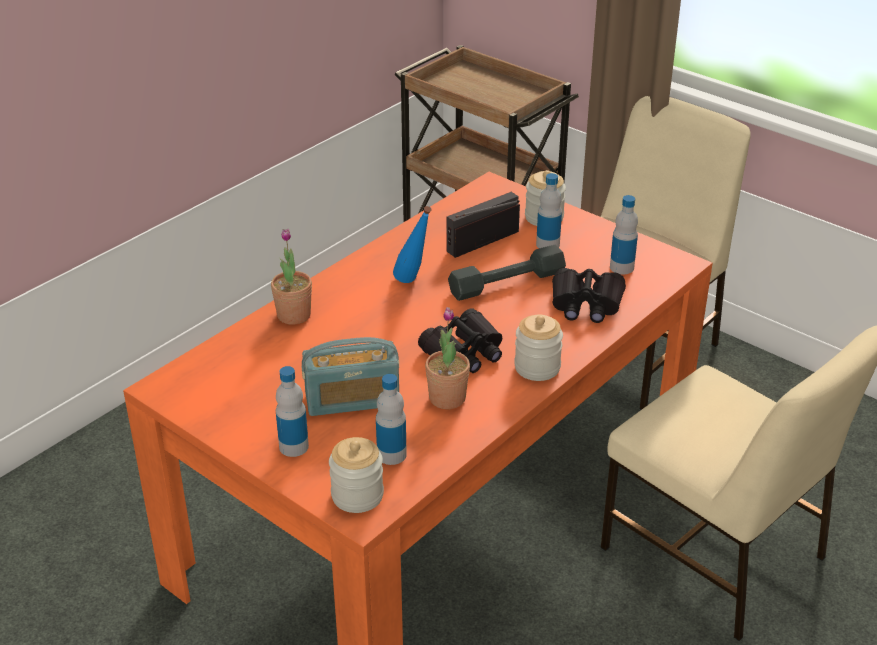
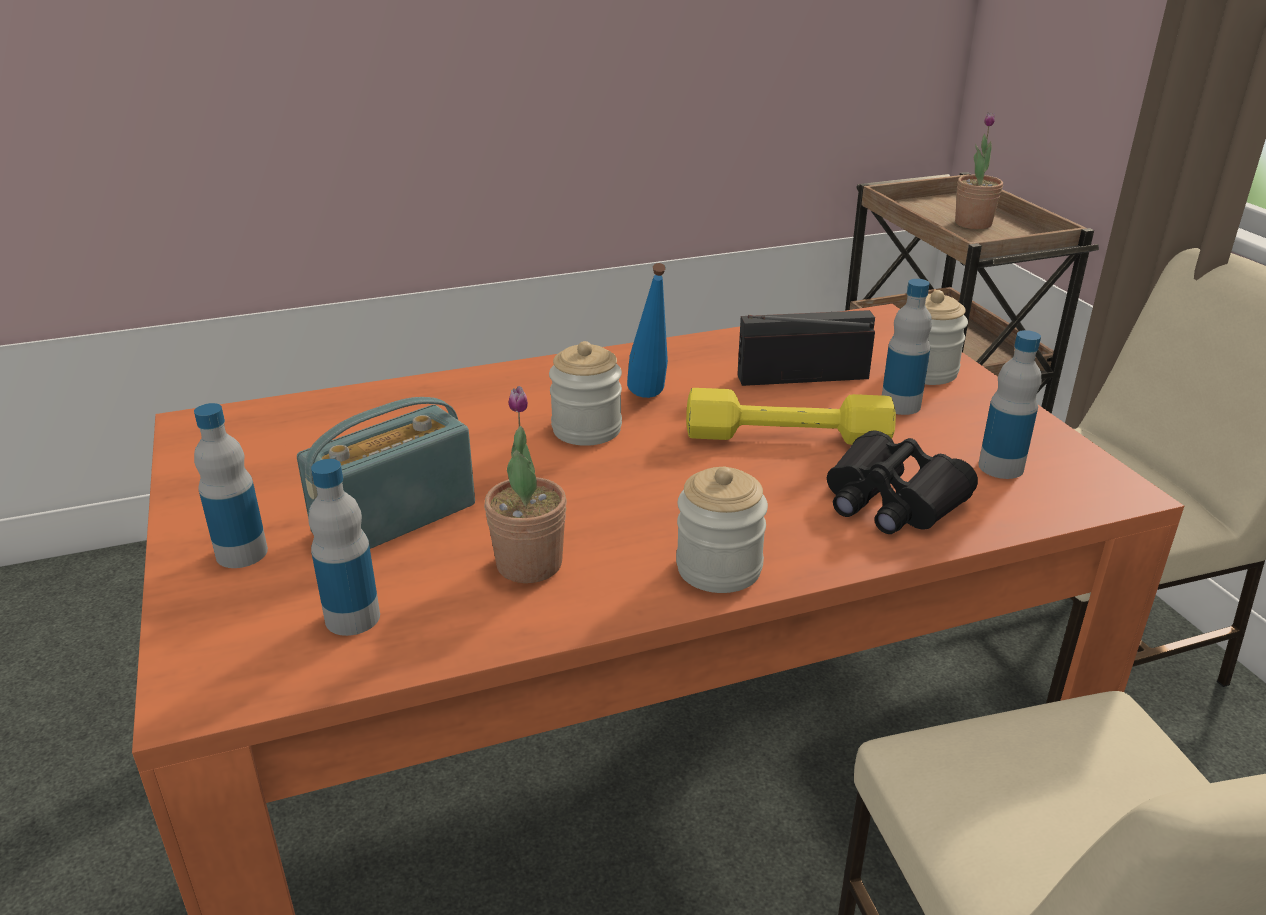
camera: 30 degrees right, 5 degrees down
(294, 315) = (452, 392): potted plant -> potted plant (973, 223)
(352, 400) = (394, 518): radio -> radio turned 120 degrees clockwise
(357, 495) = (229, 661): jar -> jar (586, 429)
(464, 352) = (626, 507): black binoculars -> none
(506, 282) = (787, 435): grey dumbbell -> yellow dumbbell

